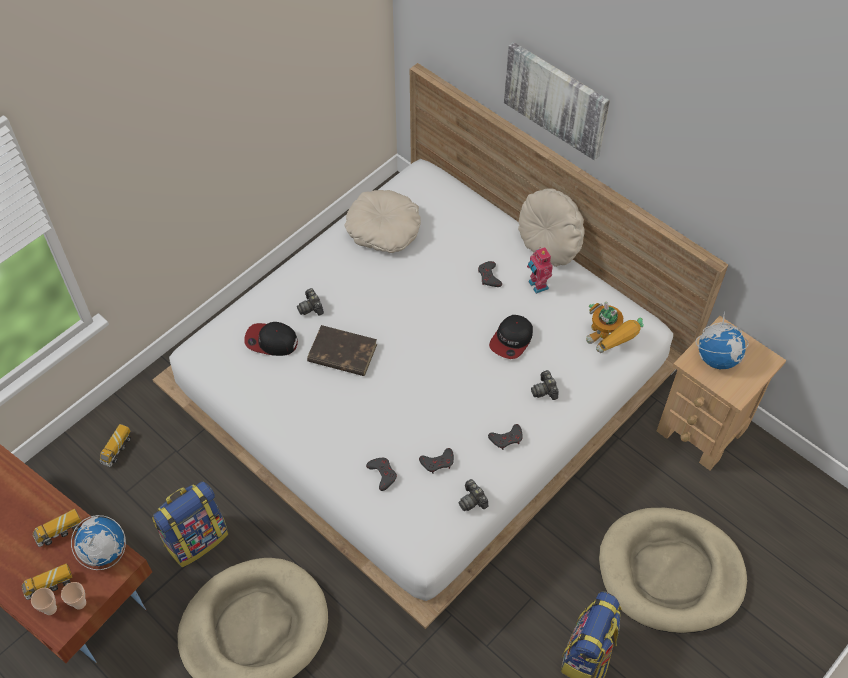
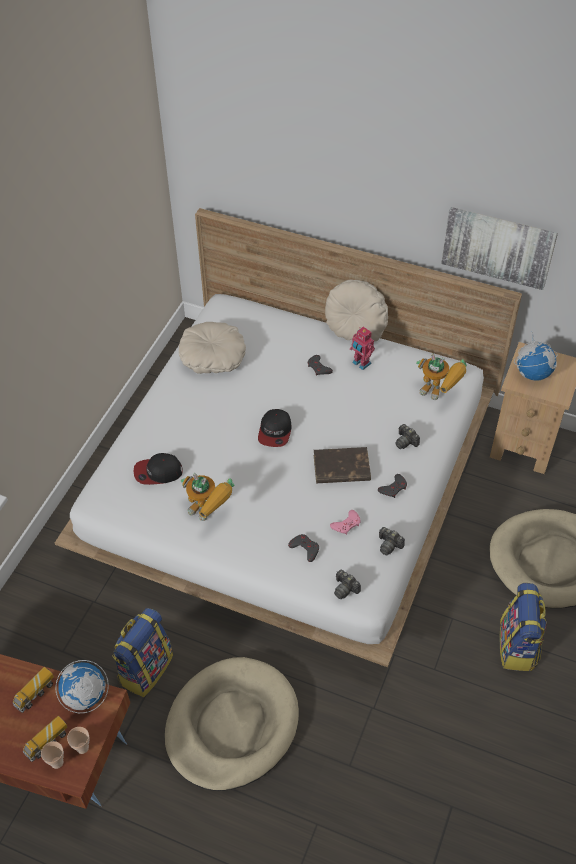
camera: 20 degrees left, 5 degrees down
(117, 450) = (38, 618): toy truck -> none
(303, 402) = (209, 513): none -> toy robot
(311, 307) = (180, 435): camera -> camera (345, 588)
(341, 353) = (224, 463): brown book -> brown book (341, 468)
(438, 462) = (346, 524): grey game controller -> pink game controller
(511, 340) = (360, 411): cap -> cap (275, 431)
(556, 99) = (341, 200): picture -> picture (498, 246)

